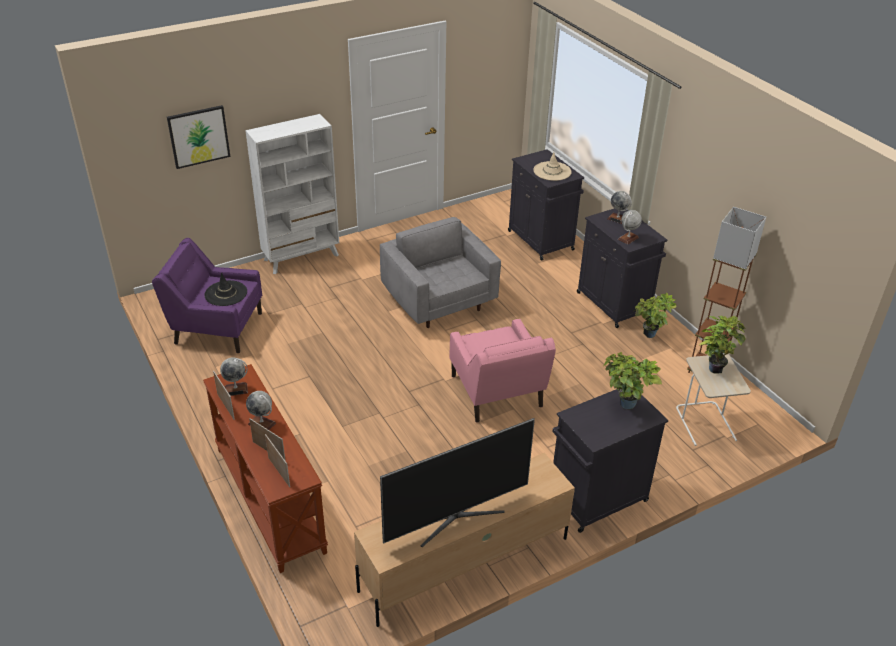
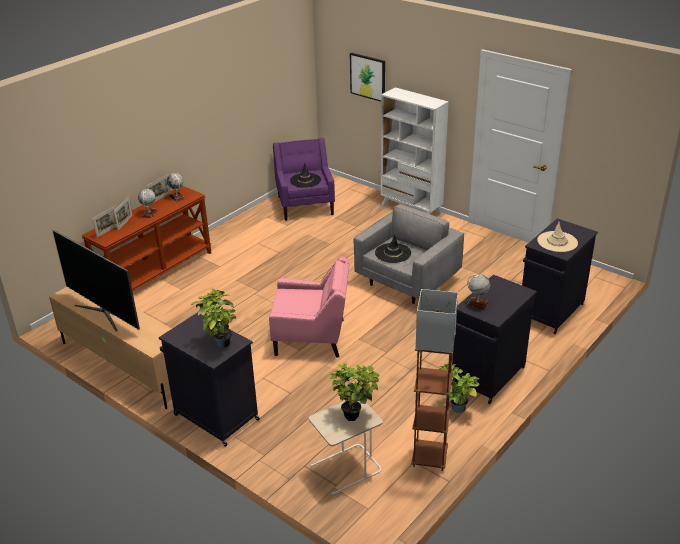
camera: 70 degrees right, 5 degrees down
(442, 277) = (393, 253): none -> black hat
(497, 393) = (312, 338): pink armchair -> pink armchair turned 135 degrees counterclockwise
(617, 219) = (507, 292): globe -> none

